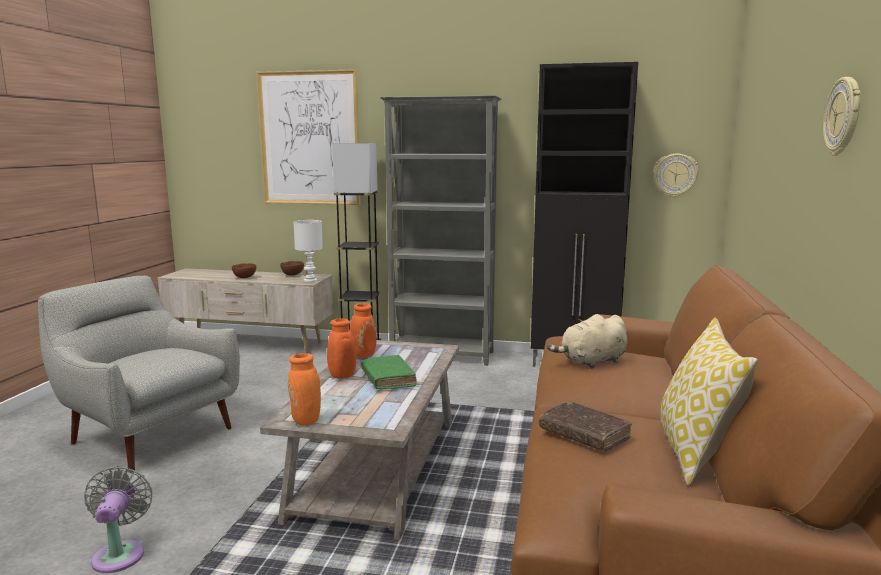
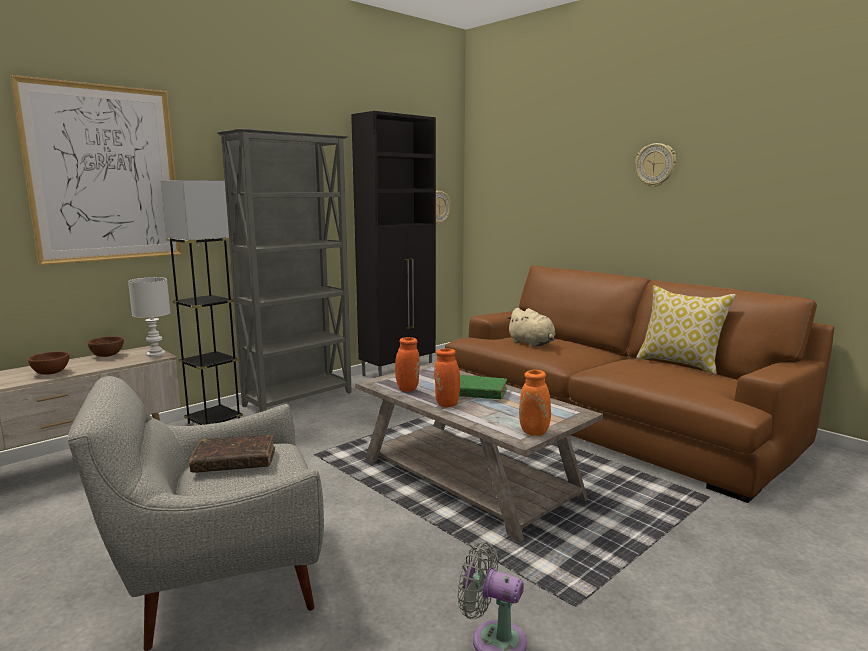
camera: 55 degrees left, 0 degrees up
(584, 434) = (645, 372): brown book -> brown book (234, 462)
(591, 362) = (532, 344): beige plush toy -> beige plush toy turned 45 degrees counterclockwise

